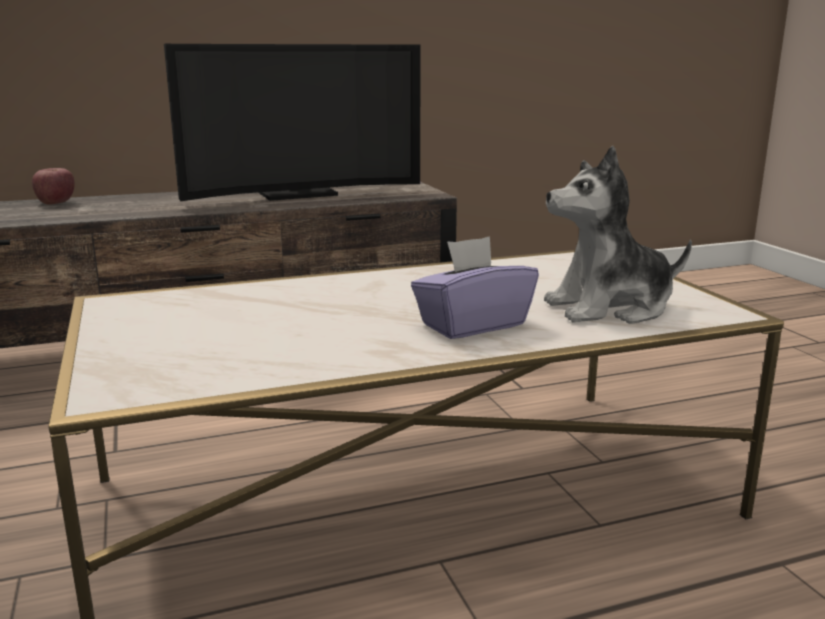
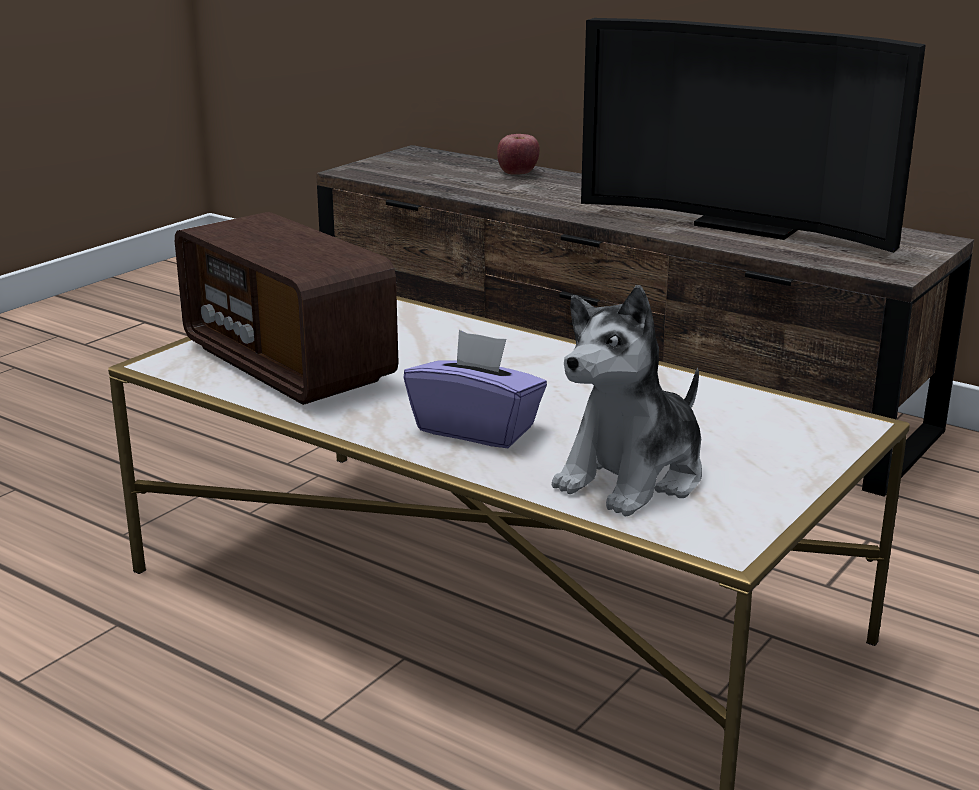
camera: 55 degrees right, 5 degrees up
(226, 349) = (288, 364): none -> radio
(610, 308) = (633, 477): plush toy -> plush toy turned 90 degrees counterclockwise

